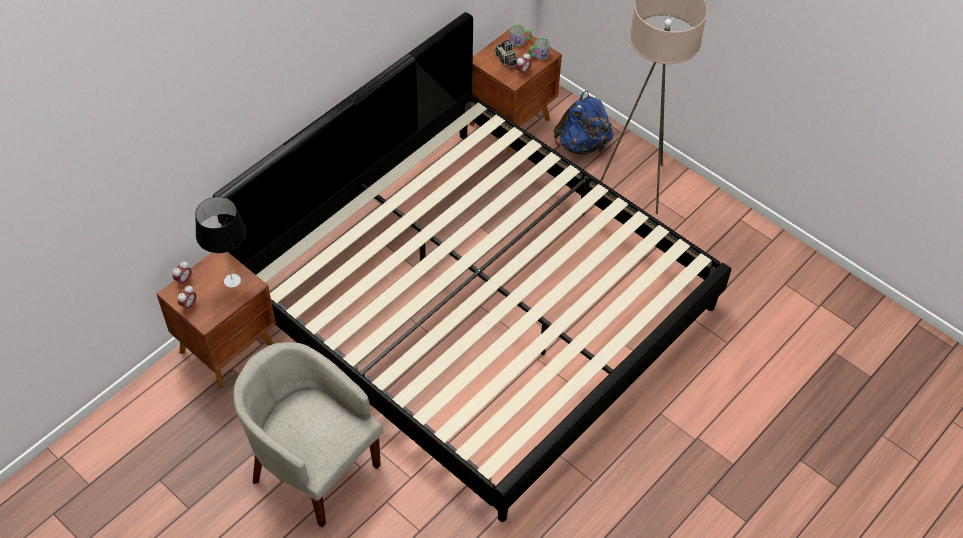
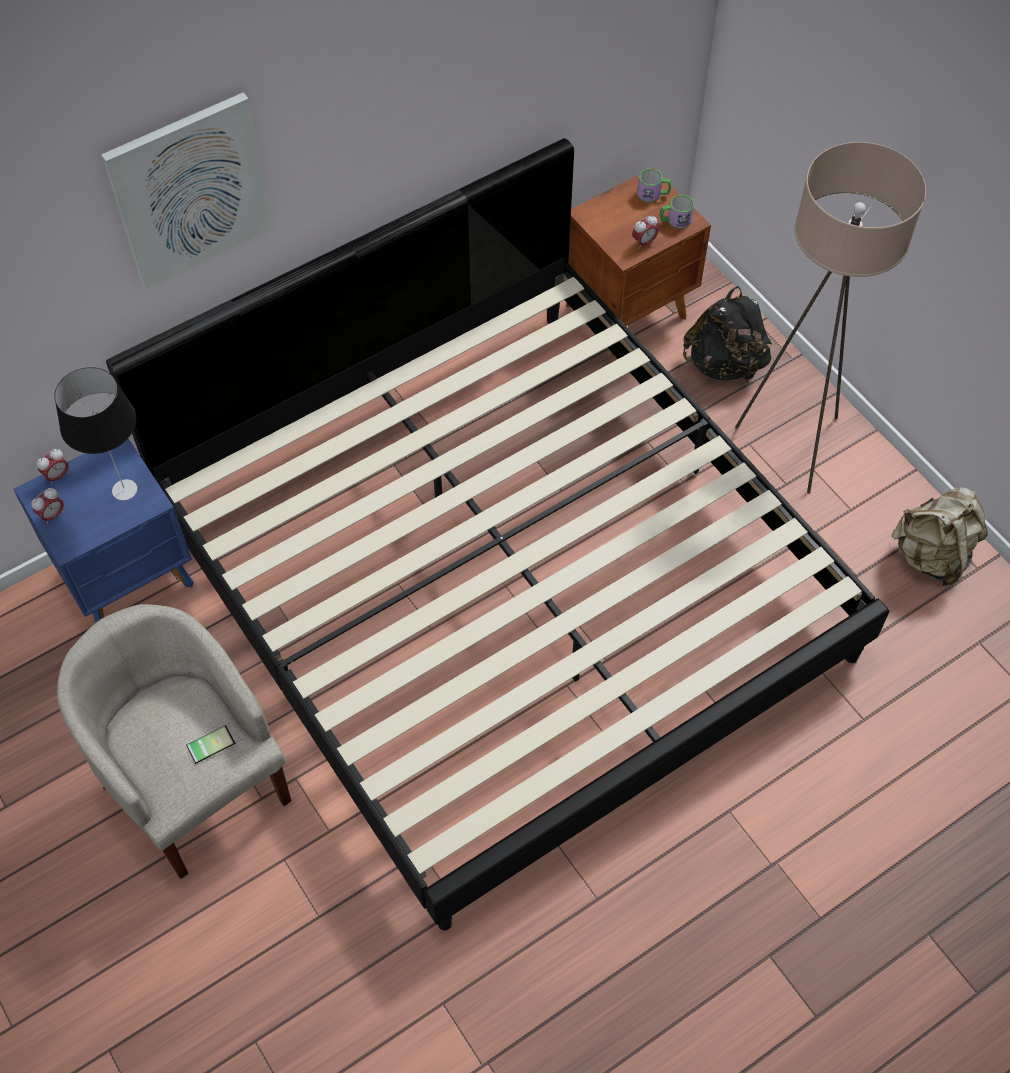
camera: 15 degrees right, 5 degrees up
(228, 348) = (130, 578): brown nightstand -> blue nightstand
(260, 74) = (190, 191): none -> picture
(334, 425) = (209, 742): none -> phone
(506, 60) = (623, 220): camera -> none
(582, 144) = (725, 364): blue backpack -> black backpack
(742, 238) = (931, 556): none -> beige backpack

